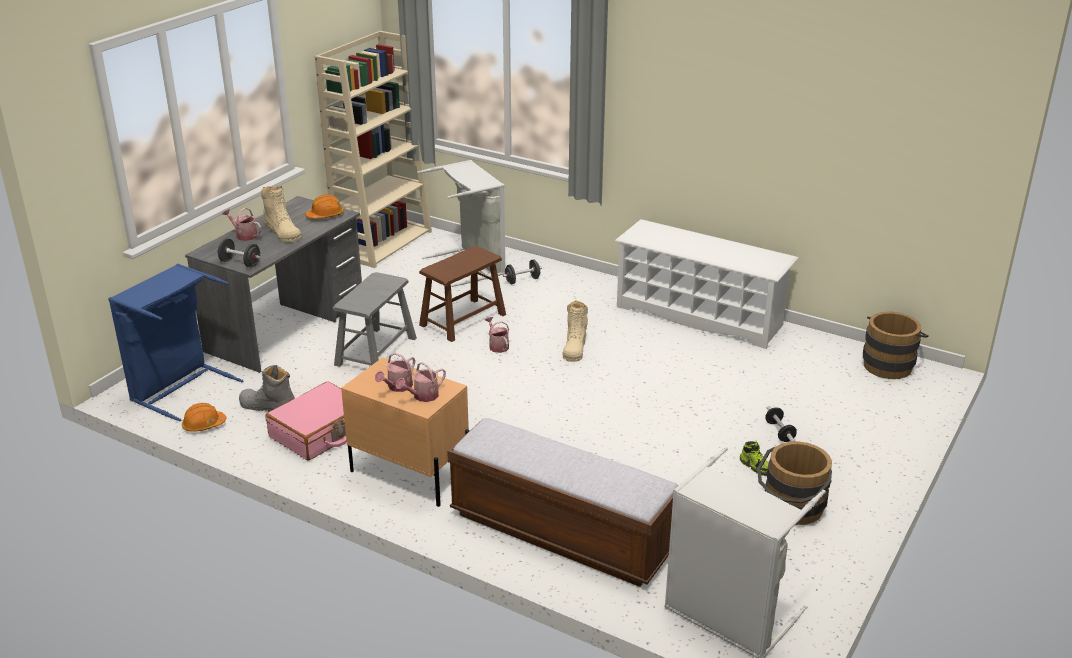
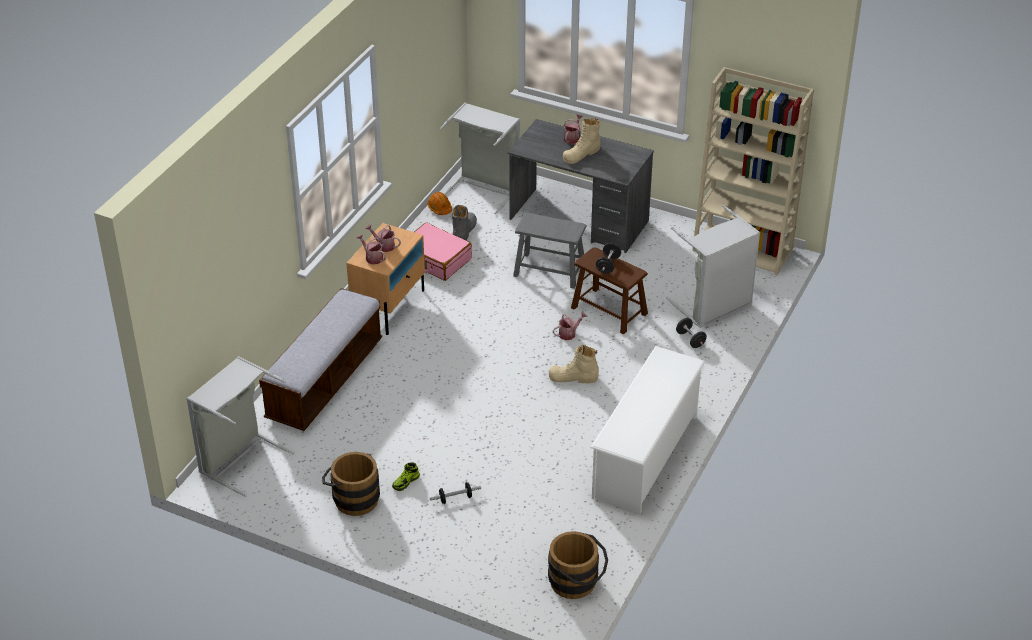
camera: 85 degrees right, 10 degrees up
(179, 388) = (484, 189): blue laundry basket -> grey laundry basket
(240, 263) = (525, 144): black dumbbell -> black dumbbell (608, 265)
(325, 215) = (617, 169): orange hard hat -> none

